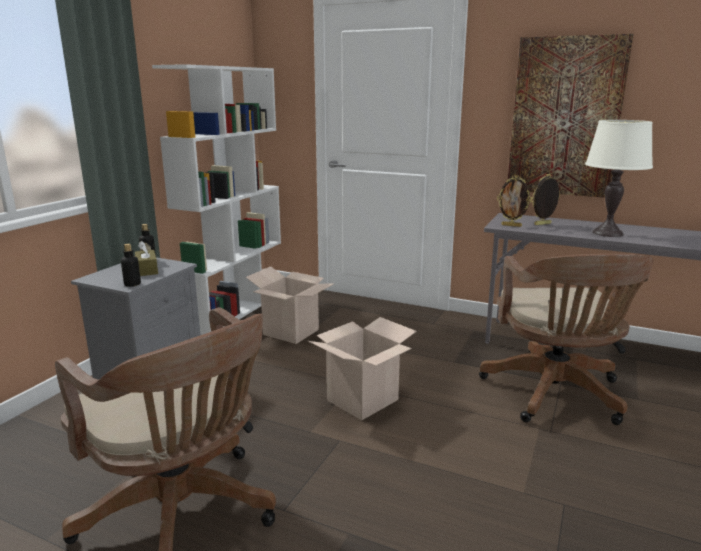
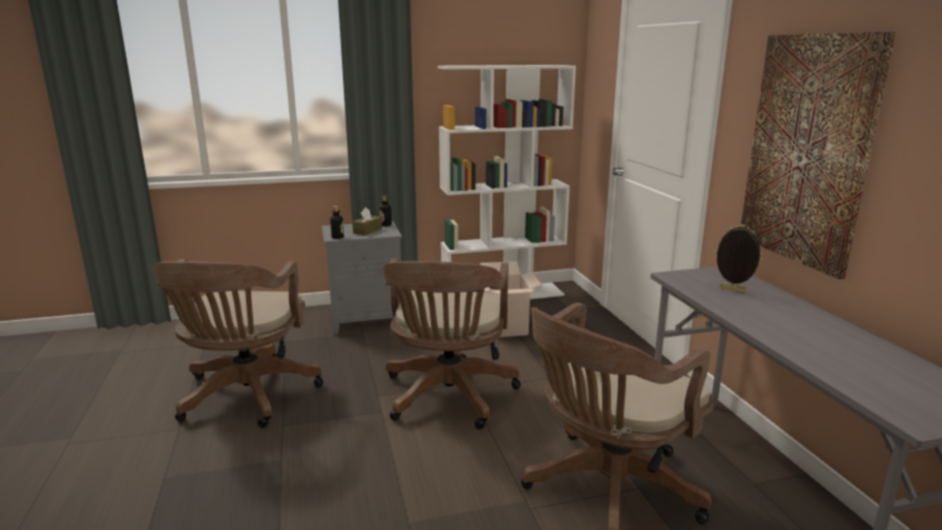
camera: 50 degrees right, 0 degrees up
(362, 400) = (448, 397): cardboard box -> brown office chair
(511, 225) = (688, 280): picture frame -> none
(607, 233) = (778, 325): white table lamp -> none

